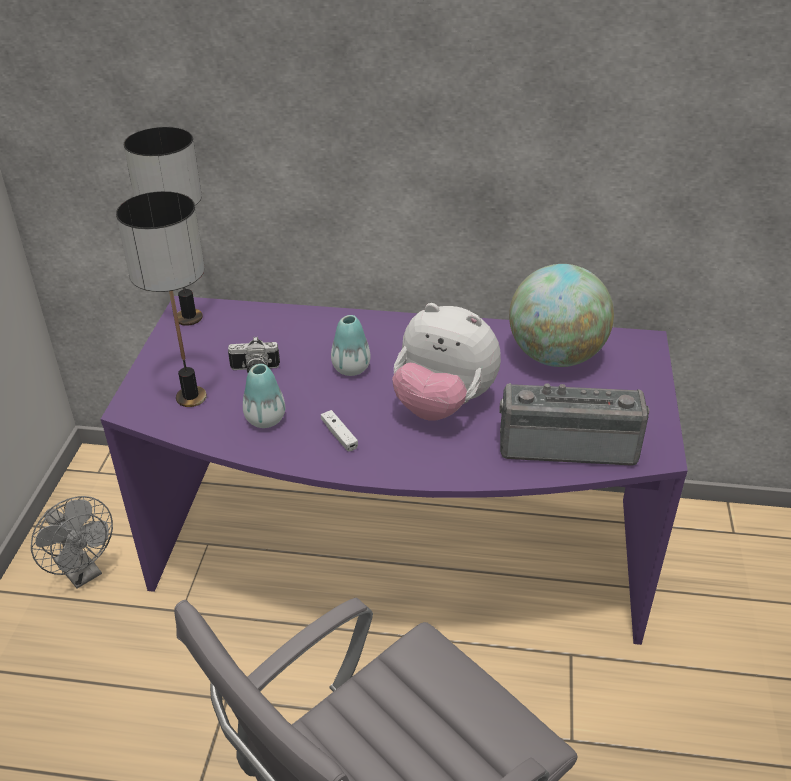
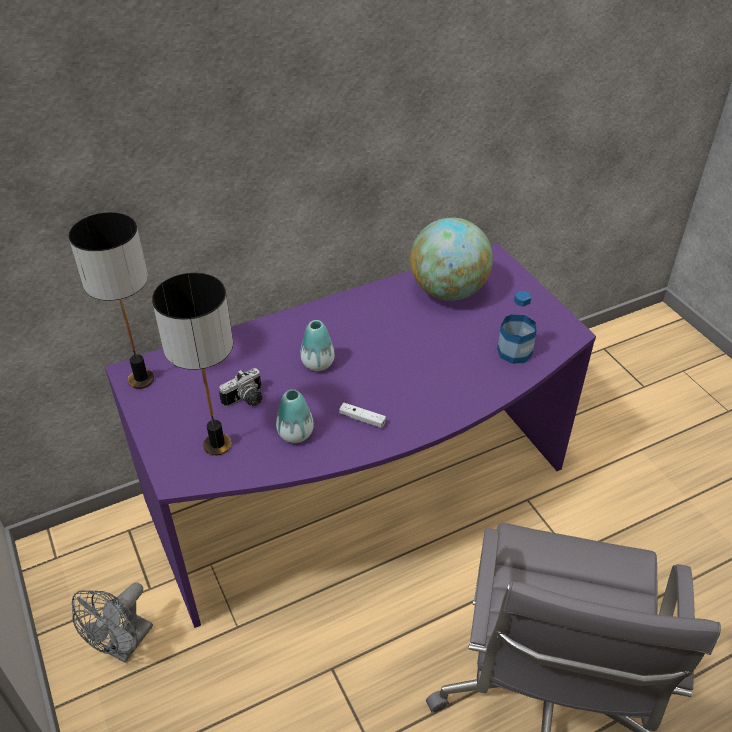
camera: 35 degrees left, 5 degrees up
(83, 573) = (124, 646): grey fan -> grey fan turned 105 degrees clockwise
(443, 404) = (410, 361): plush toy -> none
(567, 444) = (514, 352): radio -> bottle

